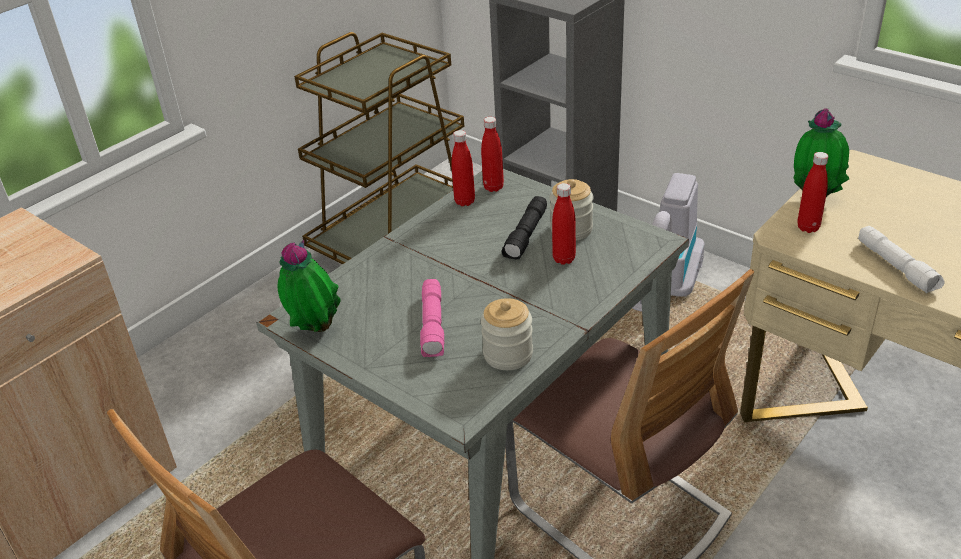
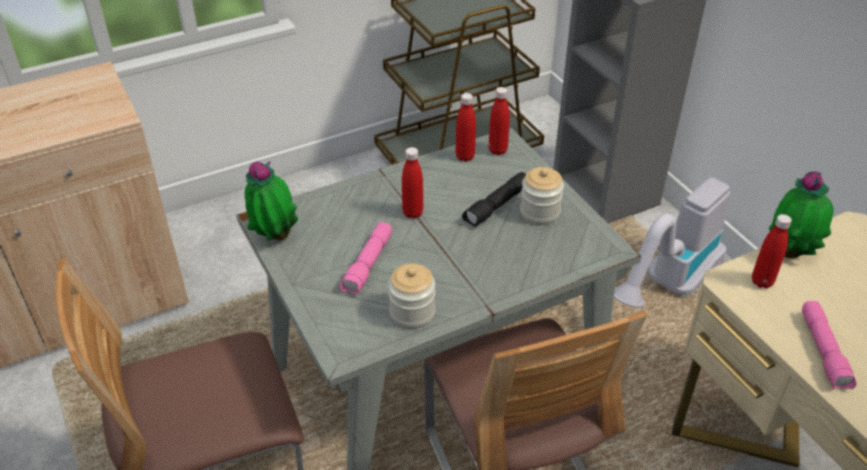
camera: 20 degrees right, 5 degrees up
(564, 259) = (515, 239): red bottle -> red bottle (412, 213)
(897, 267) = (824, 352): white flashlight -> pink flashlight

